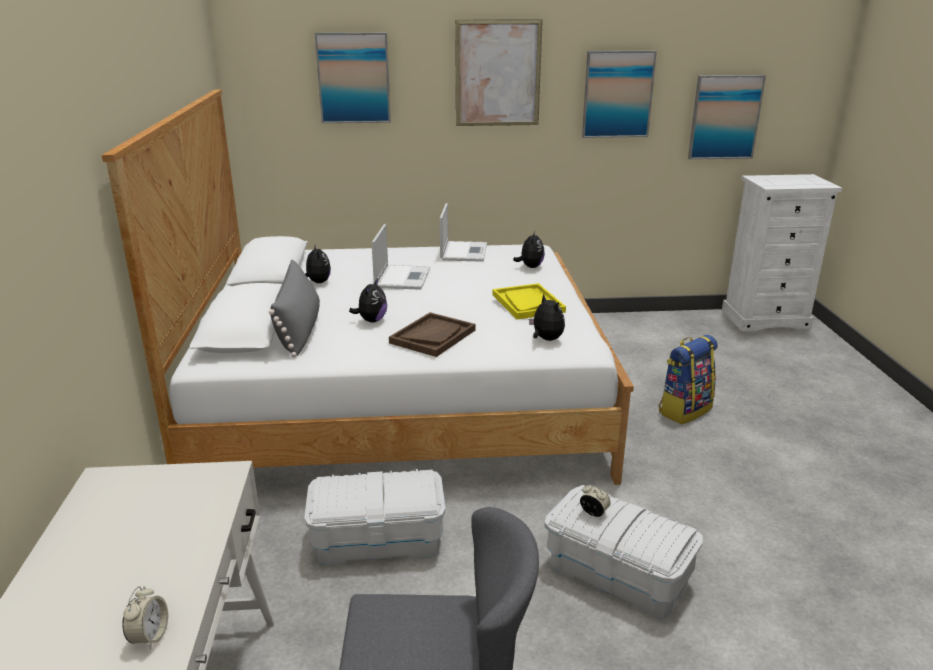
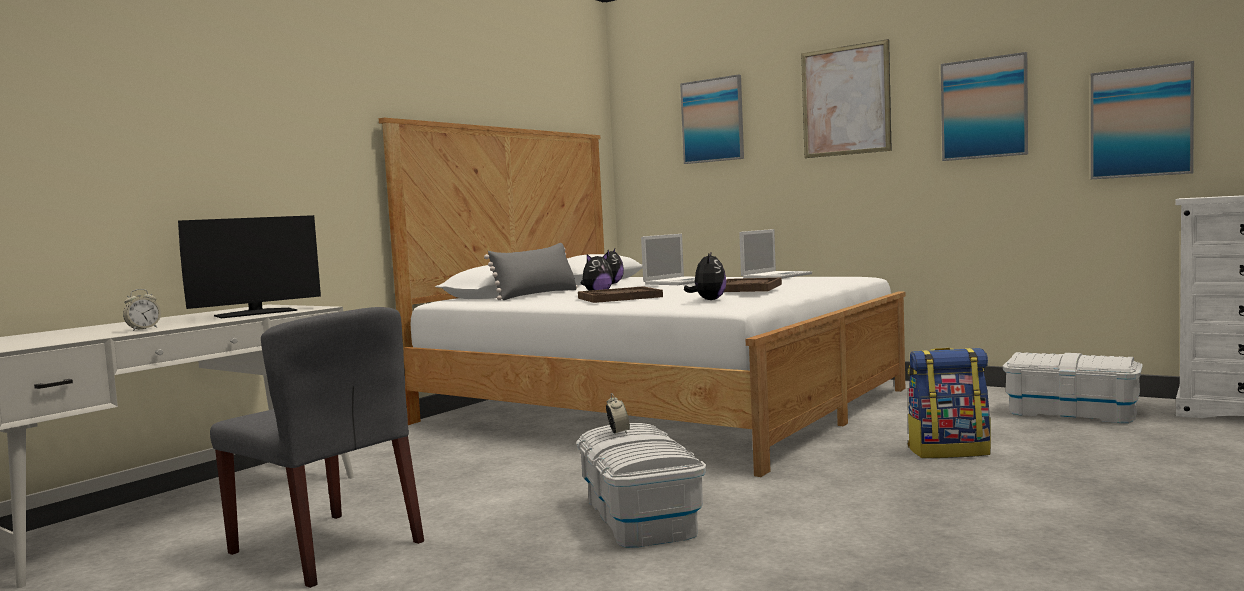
camera: 40 degrees right, 20 degrees down
(177, 517) = (256, 313): none -> monitor
(378, 539) = (492, 461): white storage box -> white storage box (1071, 412)
(527, 303) = (746, 288): yellow tray -> brown tray
(530, 267) = (818, 281): plush toy -> none

